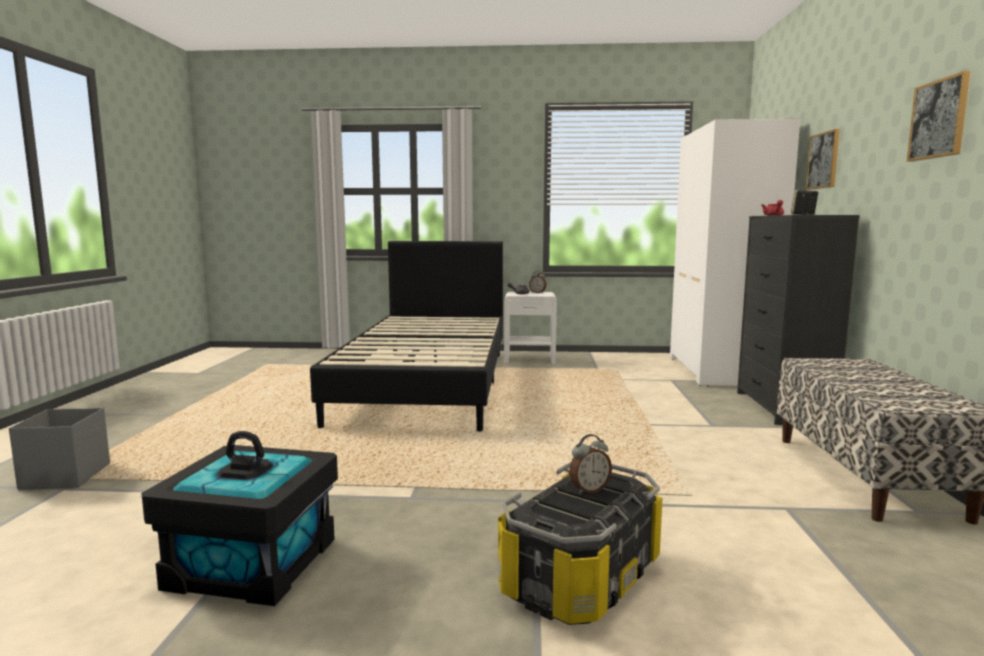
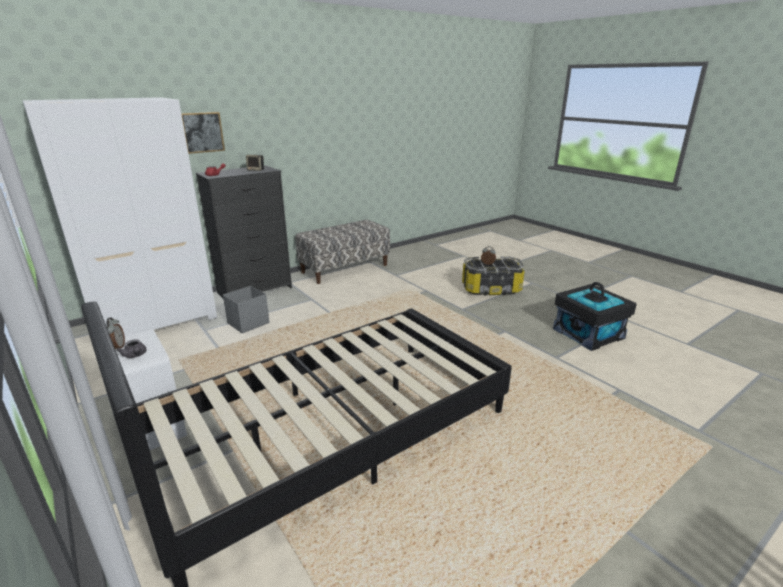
camera: 130 degrees left, 15 degrees up
(67, 476) = (704, 447): grey storage box -> grey storage box (247, 323)
(939, 119) = (309, 117): picture -> none

